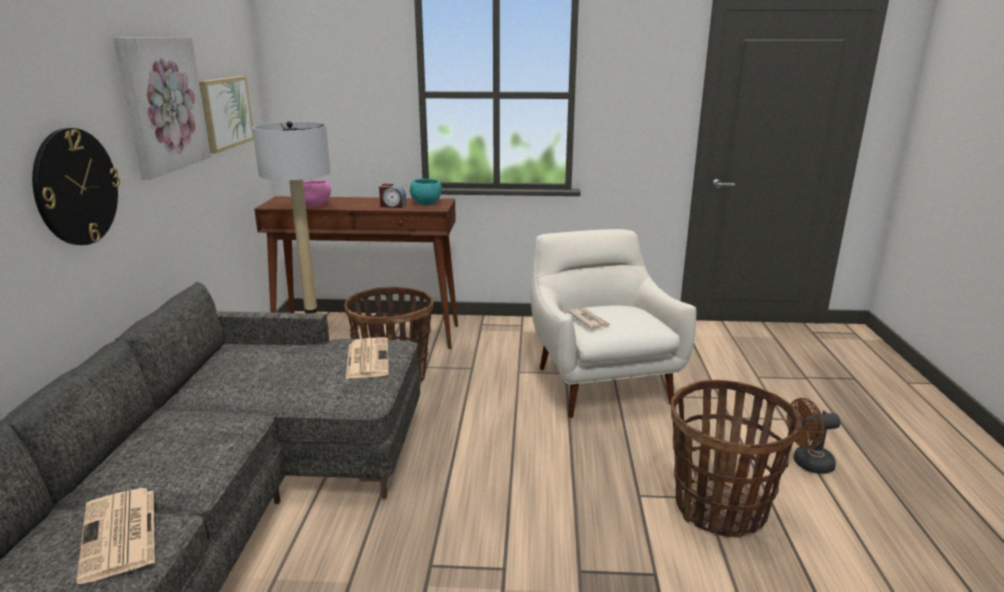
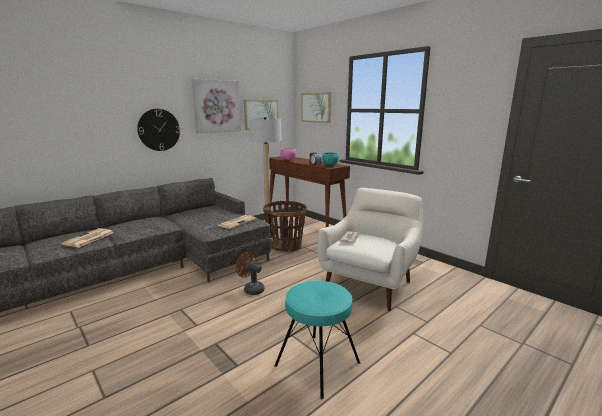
camera: 45 degrees right, 5 degrees down
(334, 89) = (316, 107): none -> picture
(720, 509) = (317, 364): basket -> turquoise stool
(807, 464) = (415, 381): brown fan -> brown fan (251, 289)

